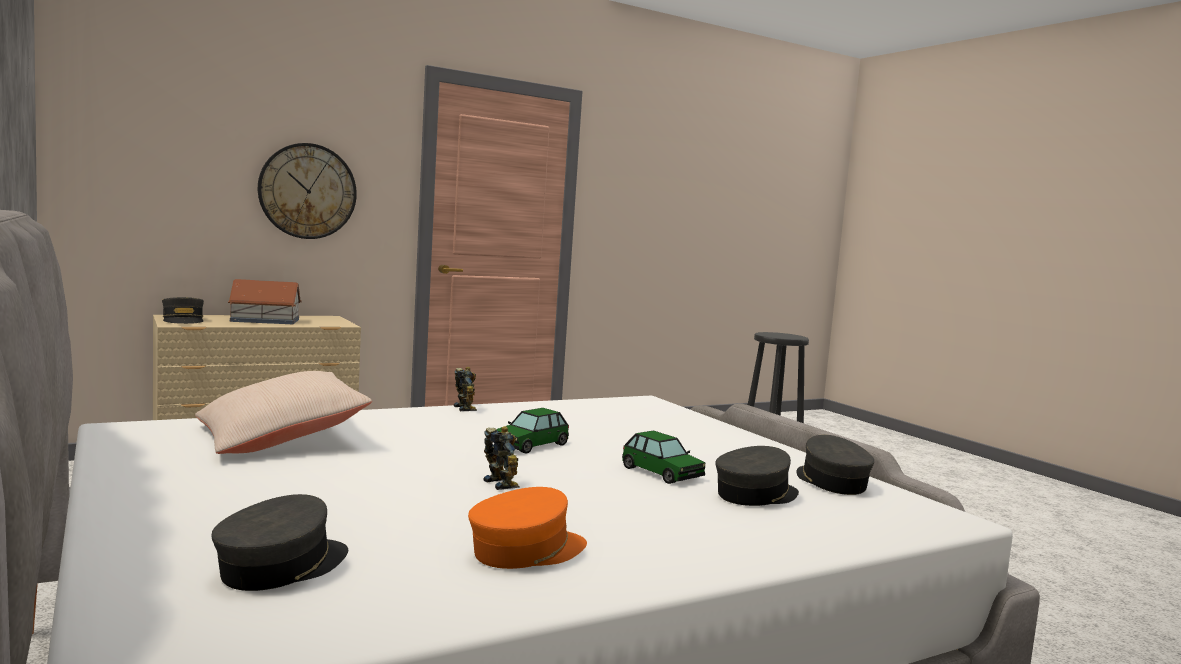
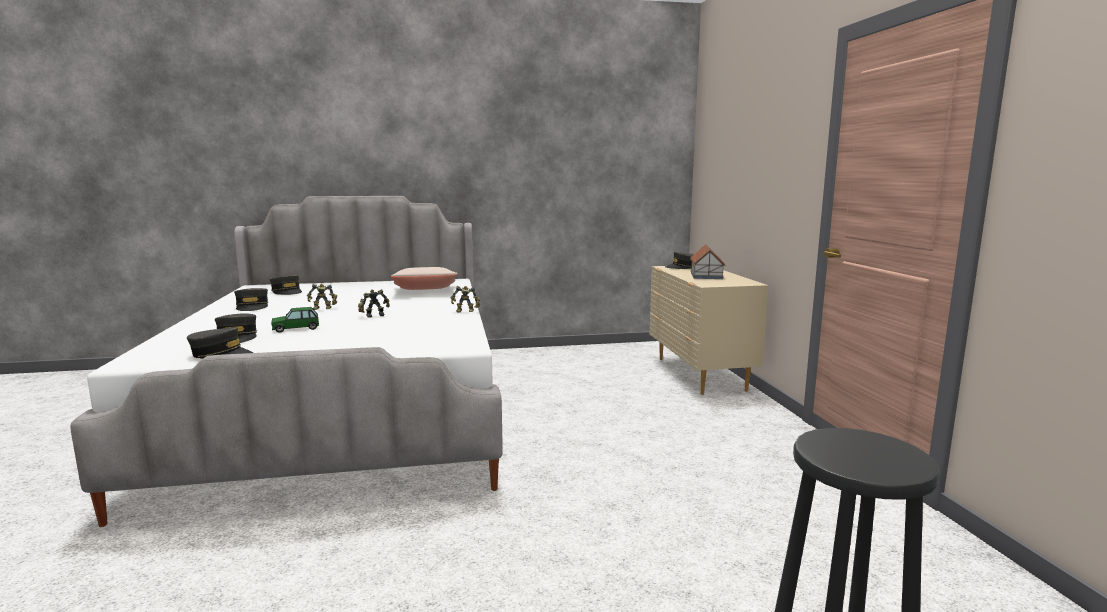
camera: 110 degrees right, 5 degrees up
(307, 191) = (766, 177): wall clock -> none
(526, 551) = (252, 306): orange cap -> grey cap
(531, 445) = (374, 315): toy car -> toy robot

